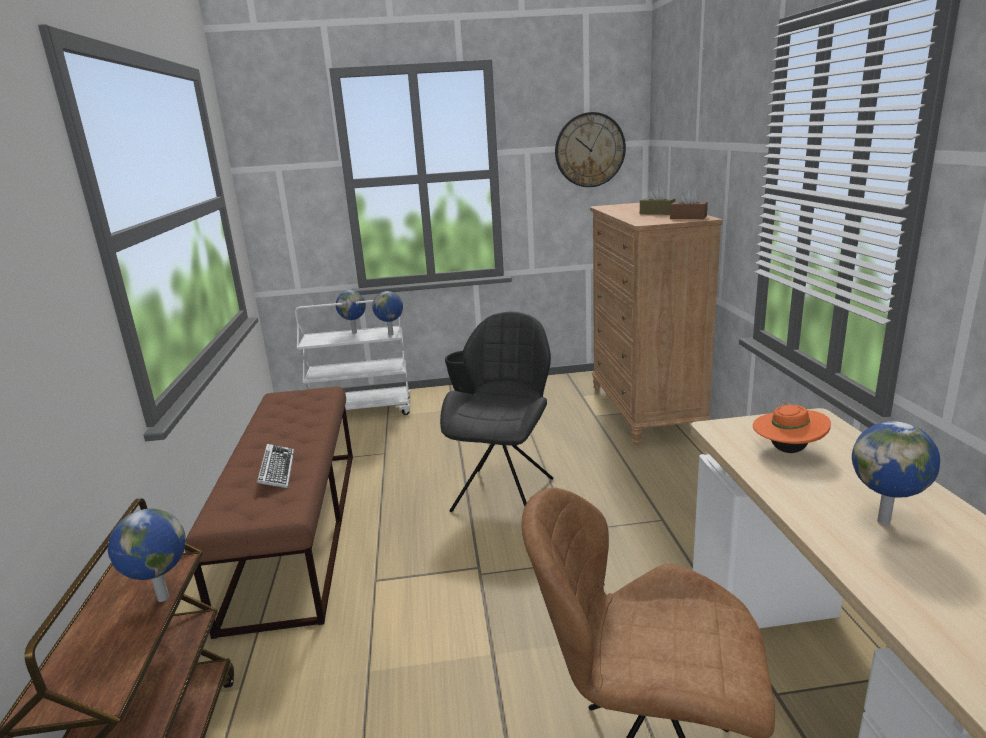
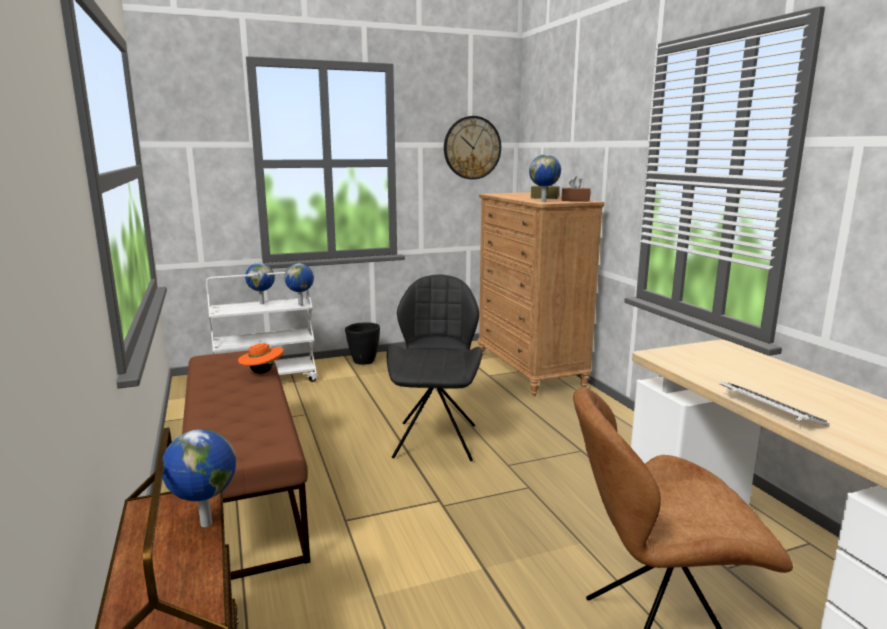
camera: 15 degrees left, 5 degrees down
(276, 470) = (246, 417): keyboard -> keyboard (769, 410)
(787, 450) = (718, 366): orange hat -> orange hat (262, 372)
(885, 521) = (820, 404): globe -> globe (544, 201)

